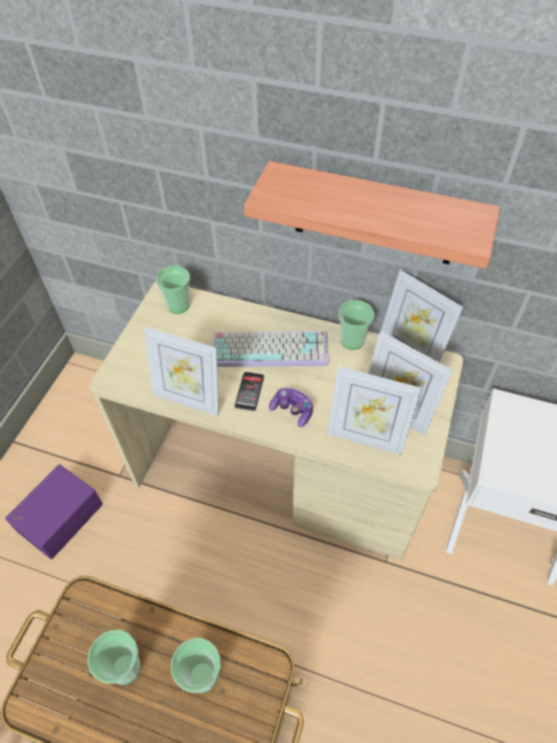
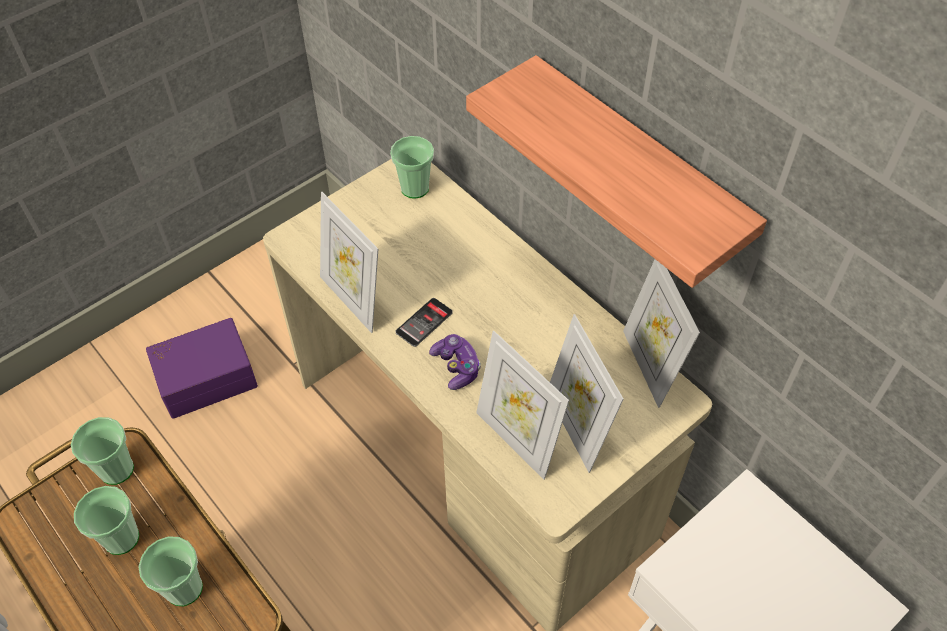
camera: 30 degrees right, 0 degrees up
(271, 348) = (484, 285): keyboard -> none
(352, 340) = (586, 320): cup -> cup (116, 469)

